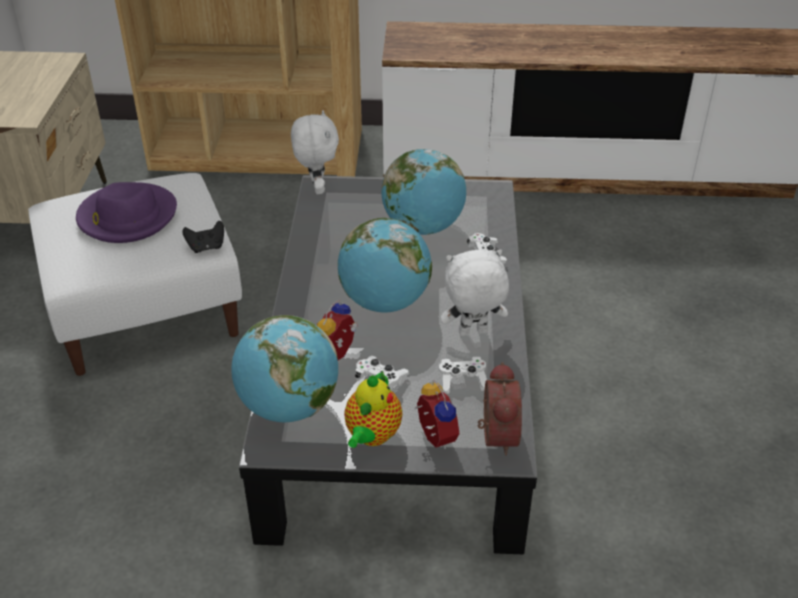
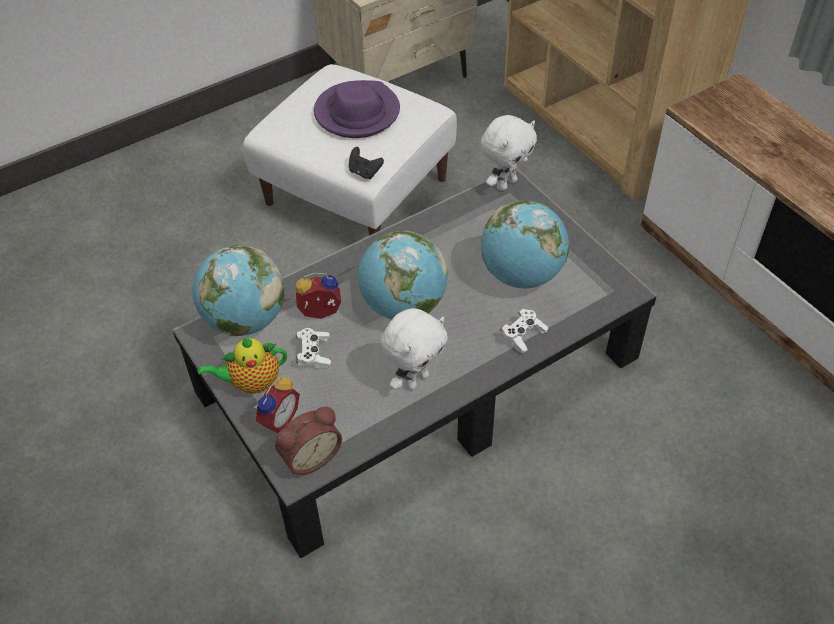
camera: 55 degrees right, 10 degrees up
(462, 382) = (352, 404): white game controller -> none
(472, 333) = (415, 380): white plush toy -> white plush toy turned 90 degrees clockwise

